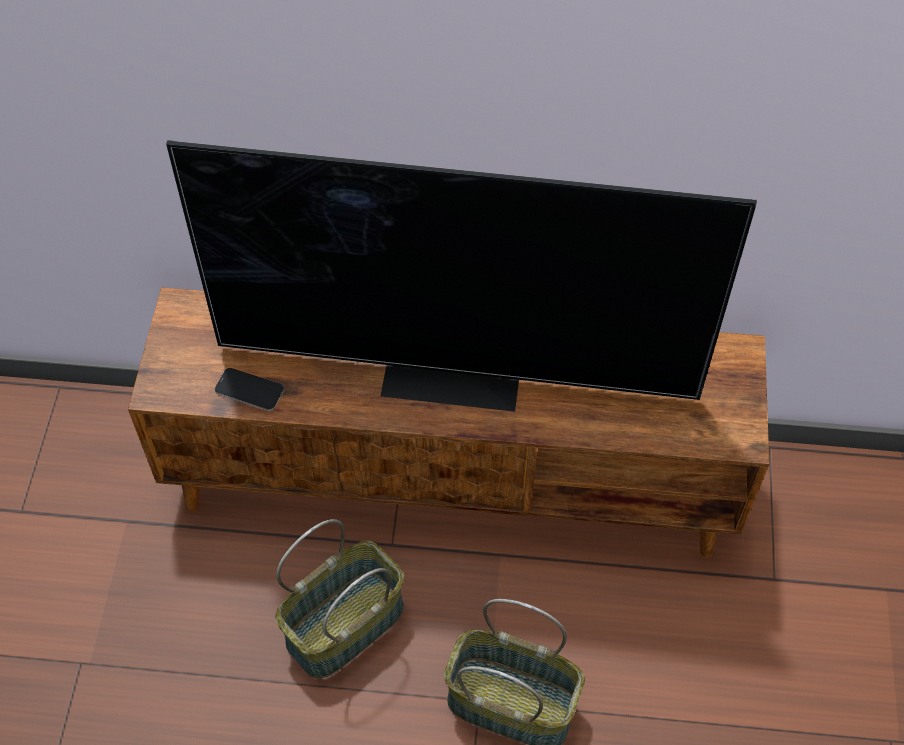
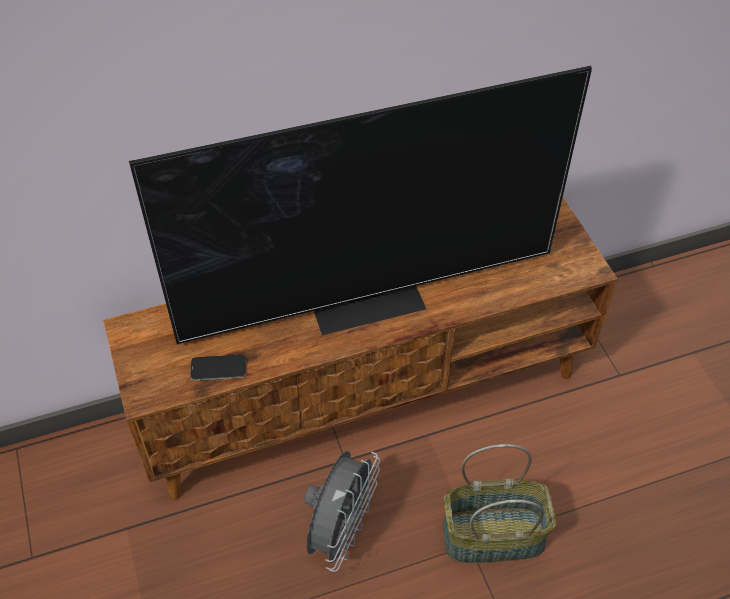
camera: 25 degrees left, 5 degrees down
(344, 623) = (340, 531): basket -> grey fan

